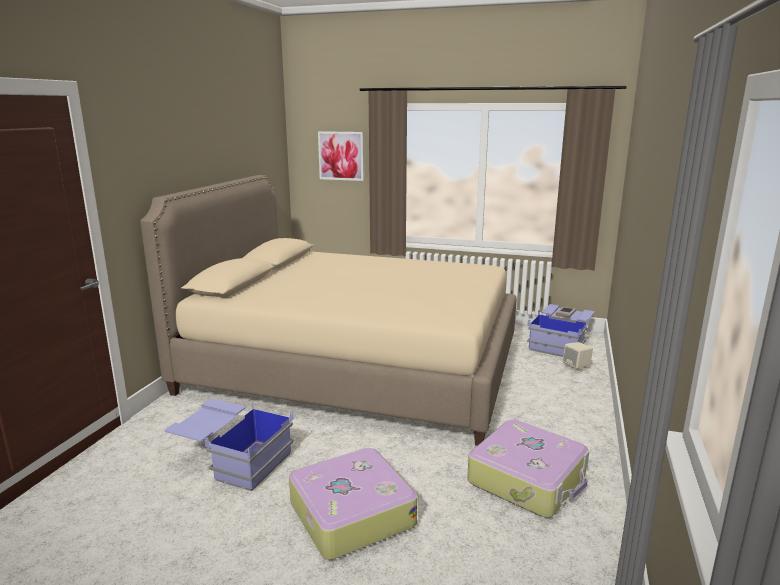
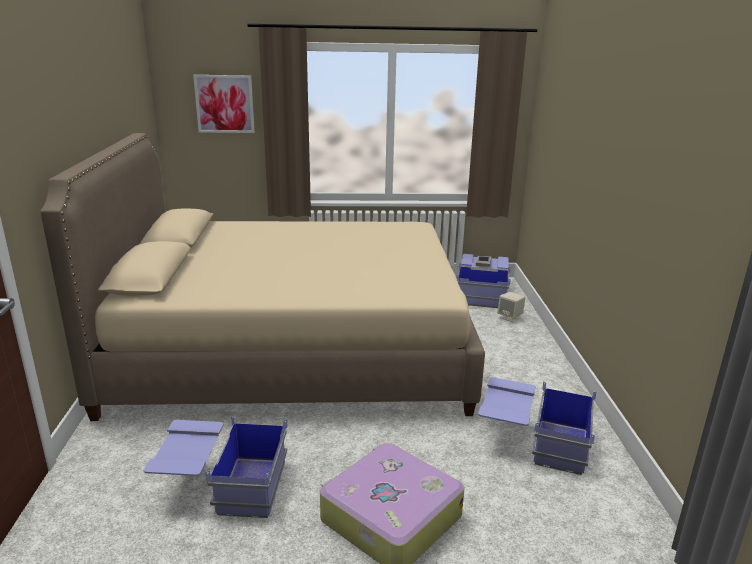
camera: 20 degrees left, 5 degrees up
(528, 479) = (532, 441): suitcase -> blue storage box

